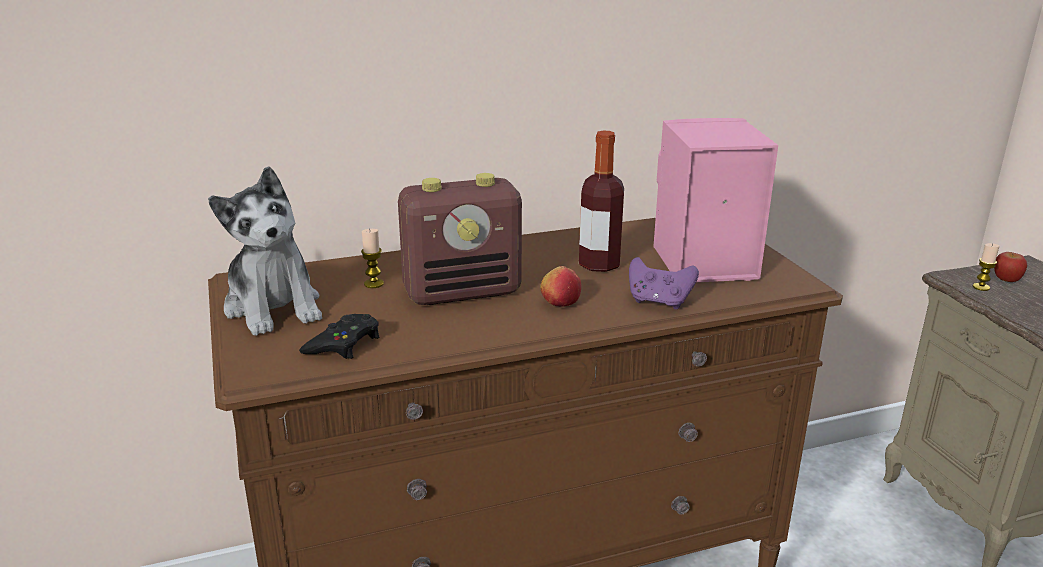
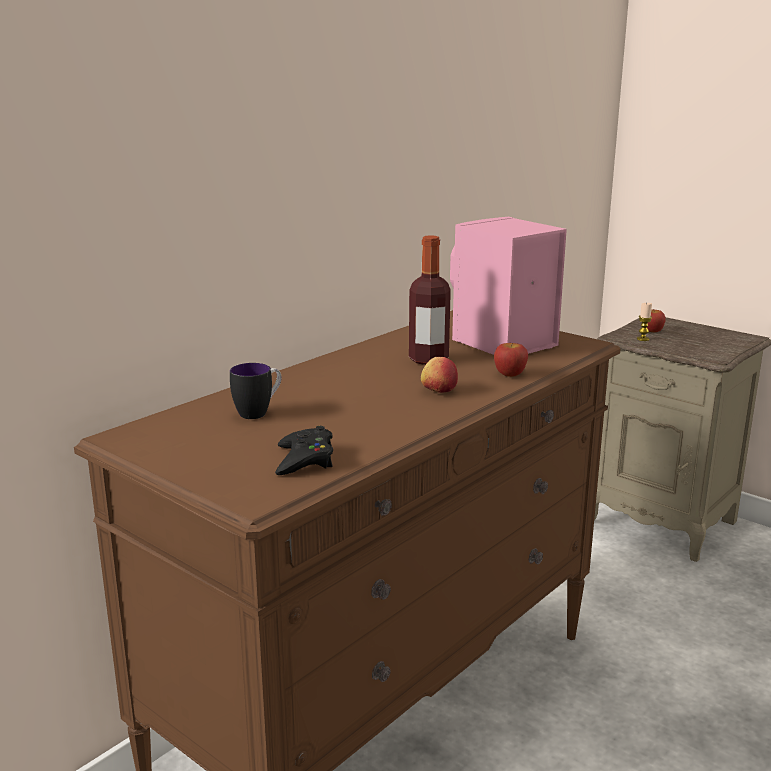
camera: 30 degrees left, 5 degrees down
(274, 307) = (191, 449): plush toy -> none
(374, 284) = (259, 412): candle -> mug
(463, 292) = (349, 401): radio -> none
(659, 302) = (510, 374): purple game controller -> apple

